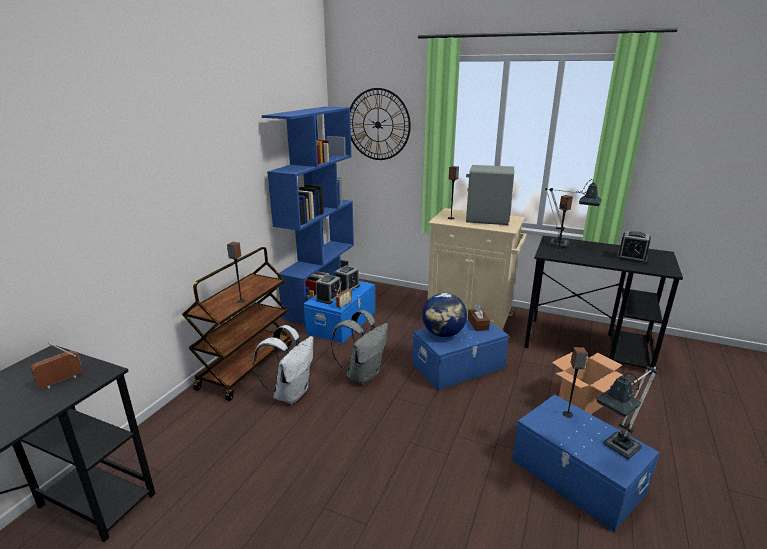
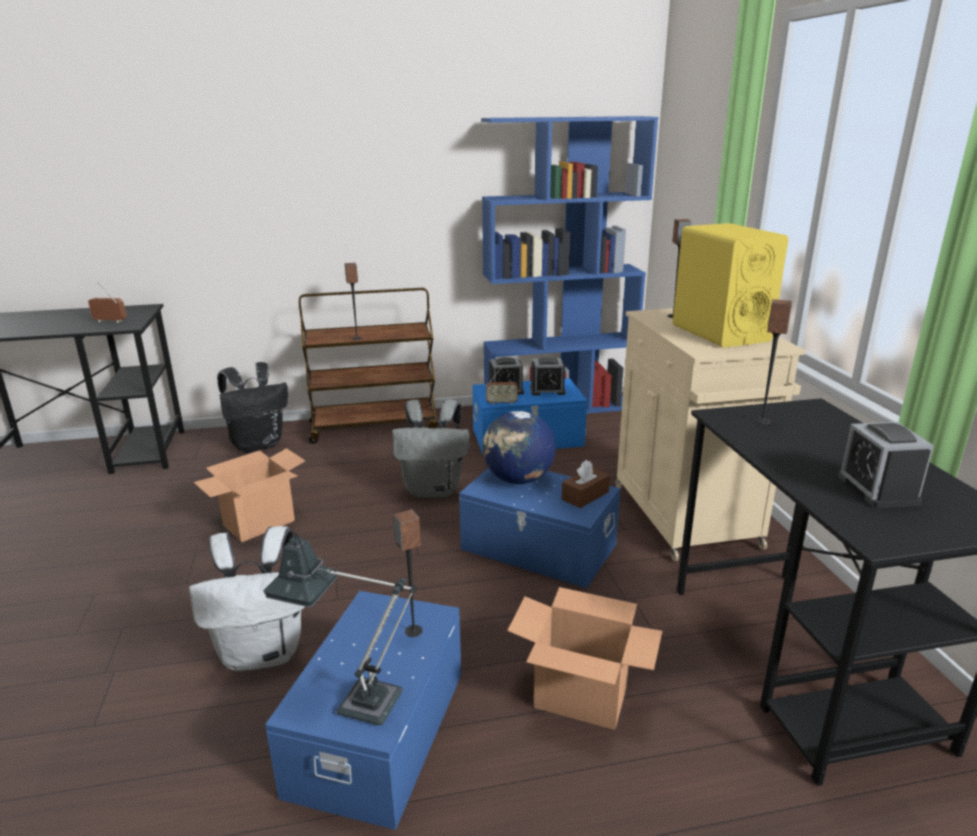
camera: 55 degrees right, 0 degrees up
(190, 427) = (258, 444): none -> black backpack
(291, 393) = (354, 465): white backpack -> white backpack (264, 652)
(320, 462) = (258, 523): none -> cardboard box
(378, 124) = (696, 148): wall clock -> none
(487, 219) = (719, 333): grey speaker -> yellow speaker
(564, 245) = (807, 421): table lamp -> none

